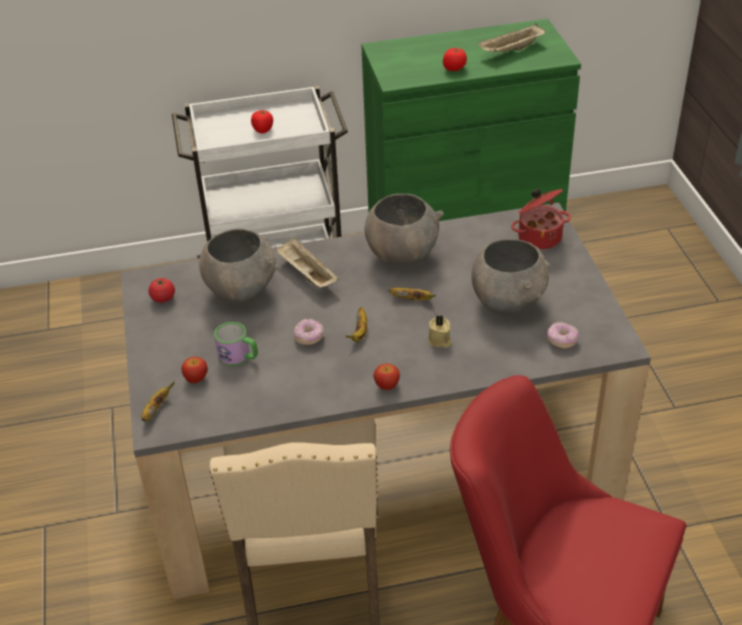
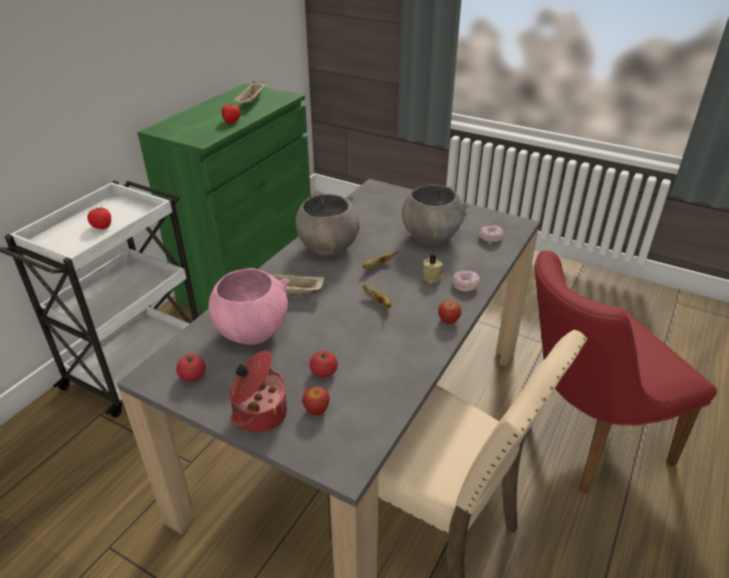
camera: 50 degrees left, 5 degrees down
(156, 409) = (322, 455): banana -> none
(239, 357) = (324, 372): mug -> tomato
(241, 291) = (252, 331): grey bowl -> pink bowl
(309, 337) = (352, 327): donut -> donut (465, 285)
(539, 237) = (389, 198): cooking pot -> cooking pot (259, 413)

